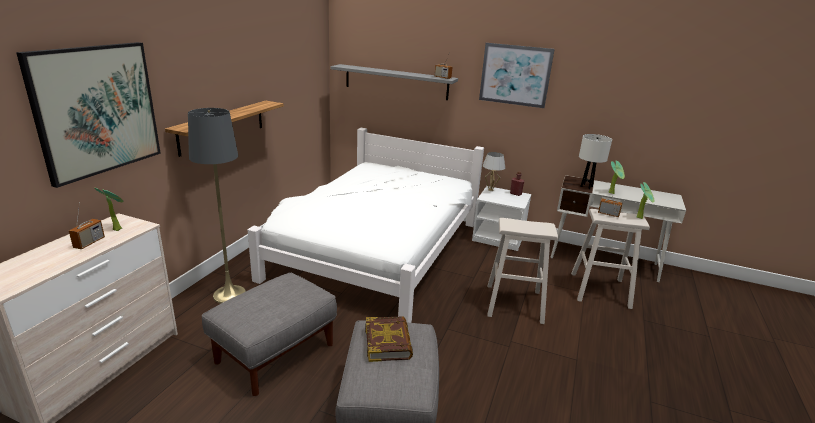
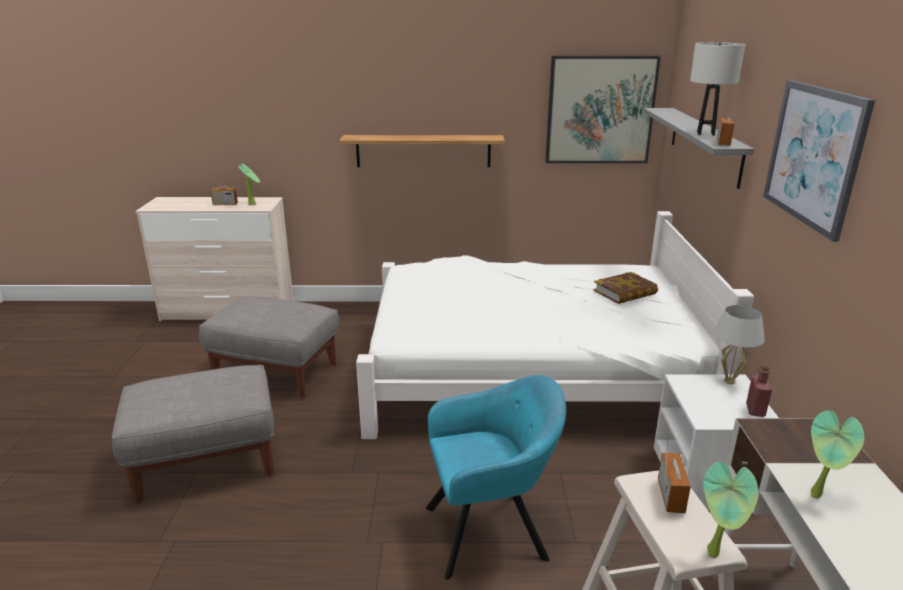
camera: 70 degrees right, 0 degrees up
(97, 110) = (274, 103): picture -> picture (600, 110)
(229, 294) = (356, 321): grey floor lamp -> none
(388, 342) = (212, 384): book -> book (625, 292)
(514, 303) = (490, 531): beige stool -> turquoise armchair
(586, 186) = (799, 452): white table lamp -> white table lamp (705, 133)

